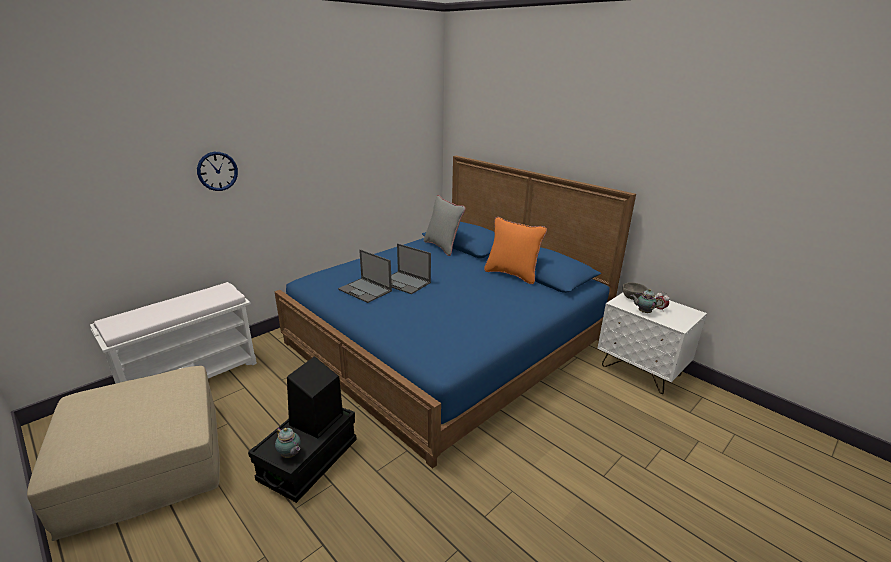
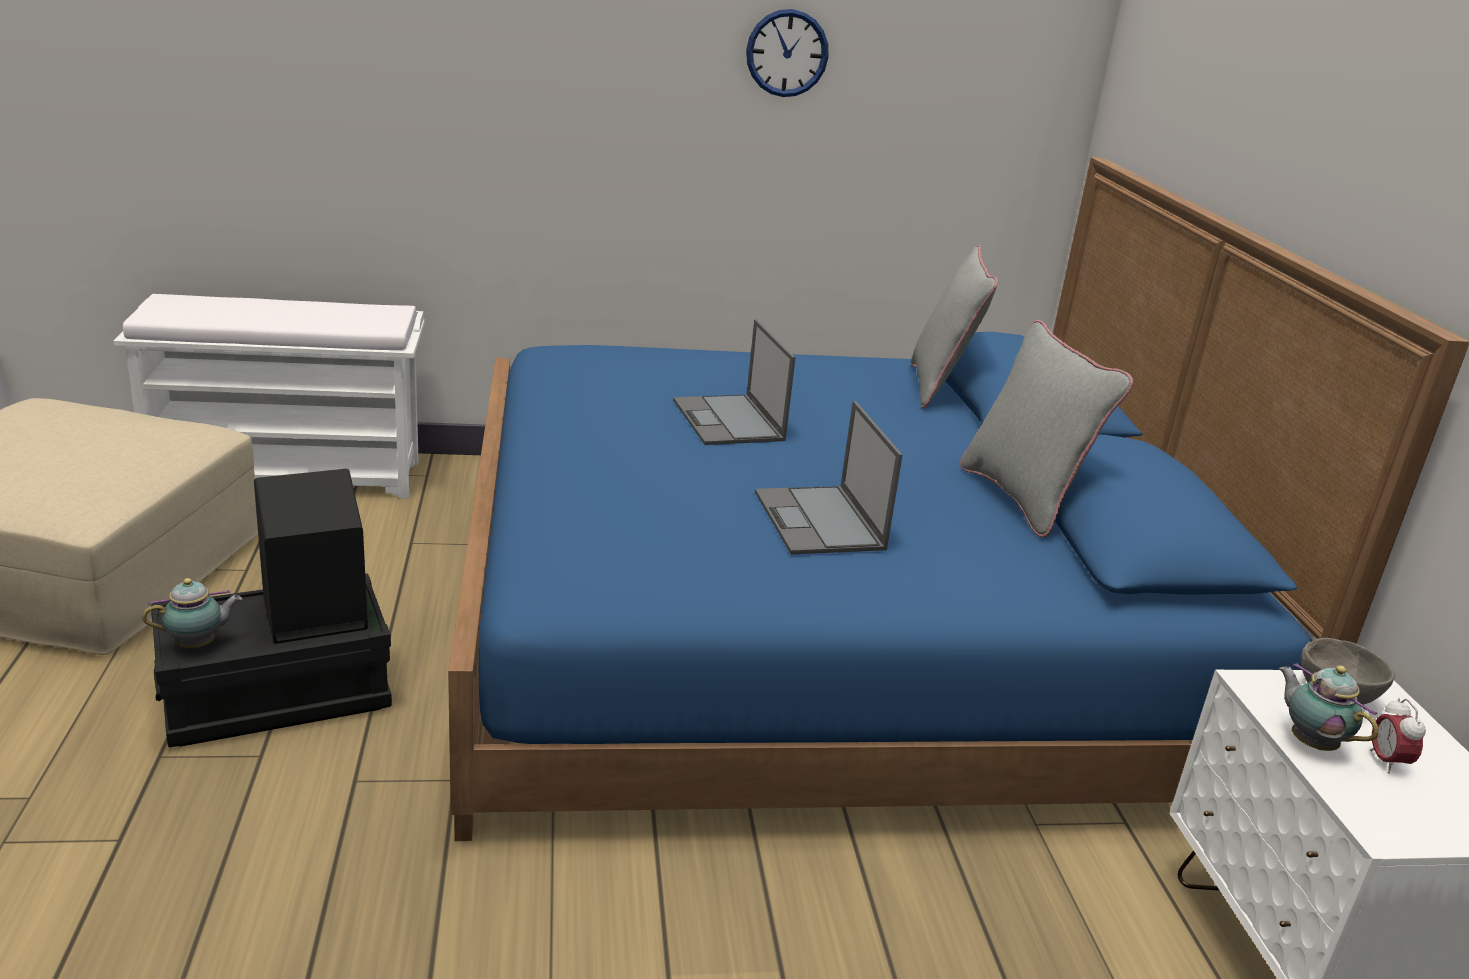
camera: 35 degrees right, 0 degrees up
(217, 171) = (445, 58): wall clock -> wall clock (787, 53)
(290, 455) = (199, 645): teapot -> teapot turned 105 degrees counterclockwise
(365, 290) = (624, 404): laptop -> laptop (820, 521)
(512, 274) = (1023, 499): orange pillow -> grey pillow

